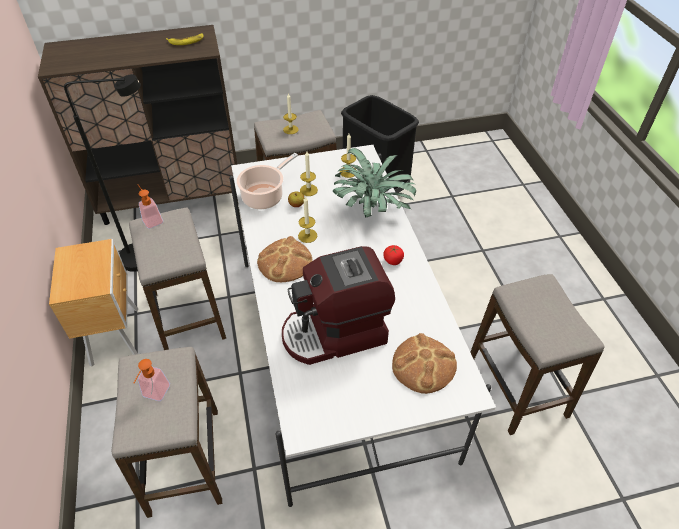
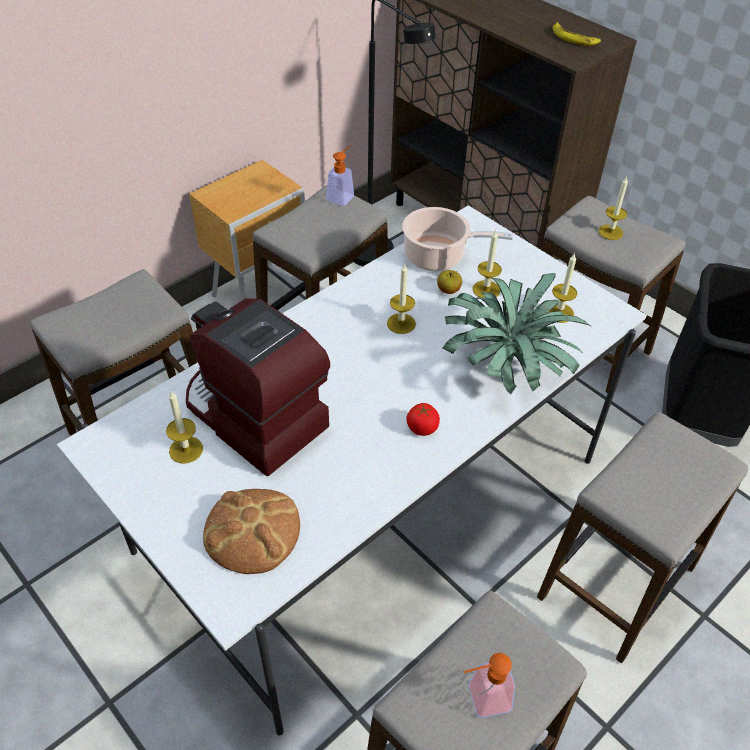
camera: 60 degrees right, 0 degrees up
(154, 395) = (109, 315): soap dispenser -> soap dispenser (481, 699)
(285, 262) = (340, 322): bread -> none
(340, 378) = (186, 450): none -> candle
(449, 271) = (617, 583): none -> stool

